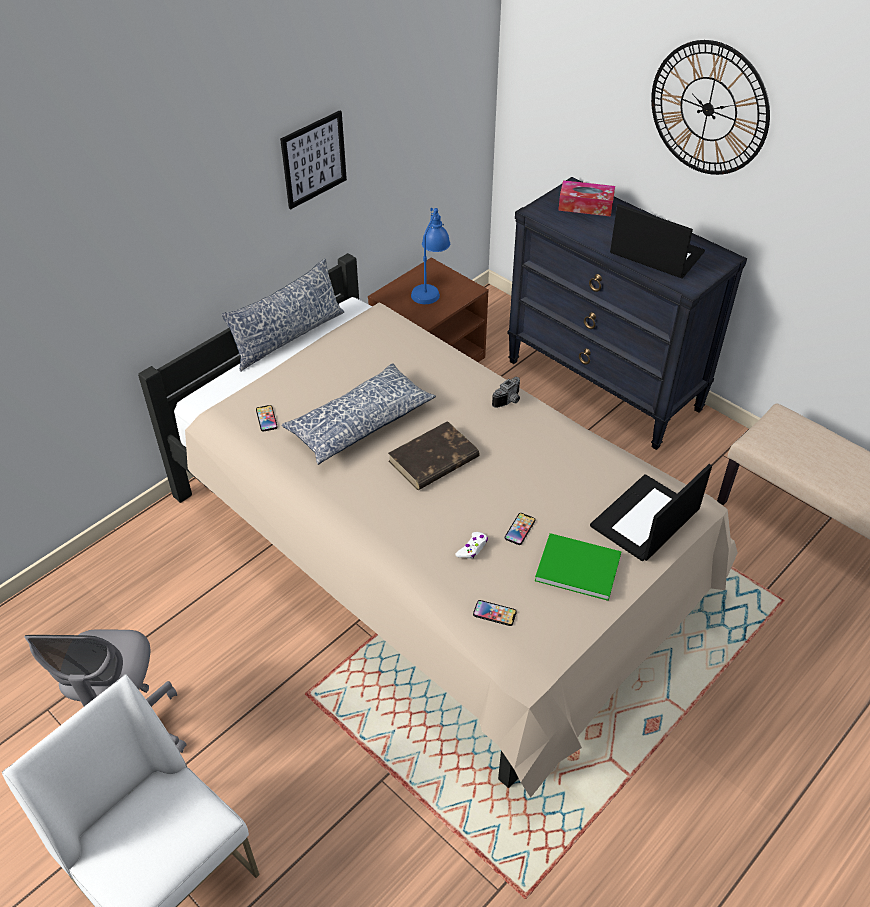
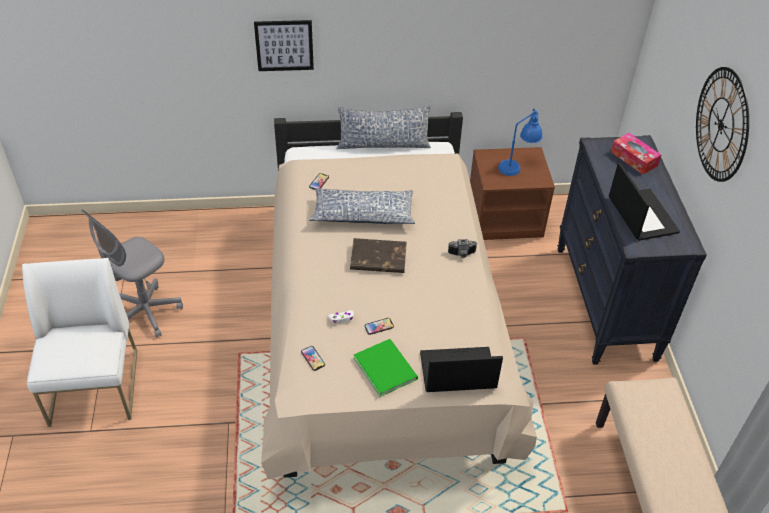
camera: 40 degrees right, 0 degrees up
(313, 159) = (447, 37): picture -> picture (284, 45)

